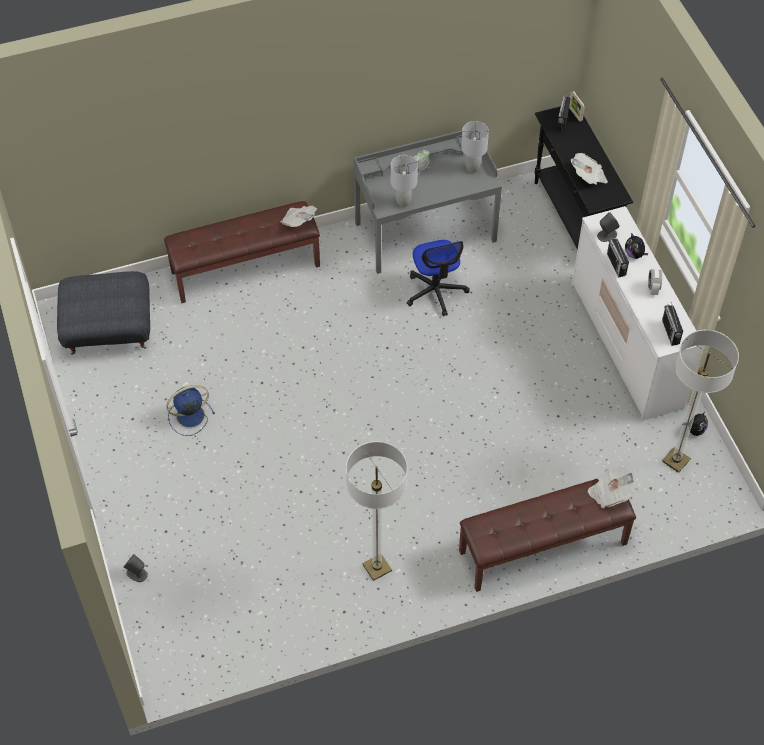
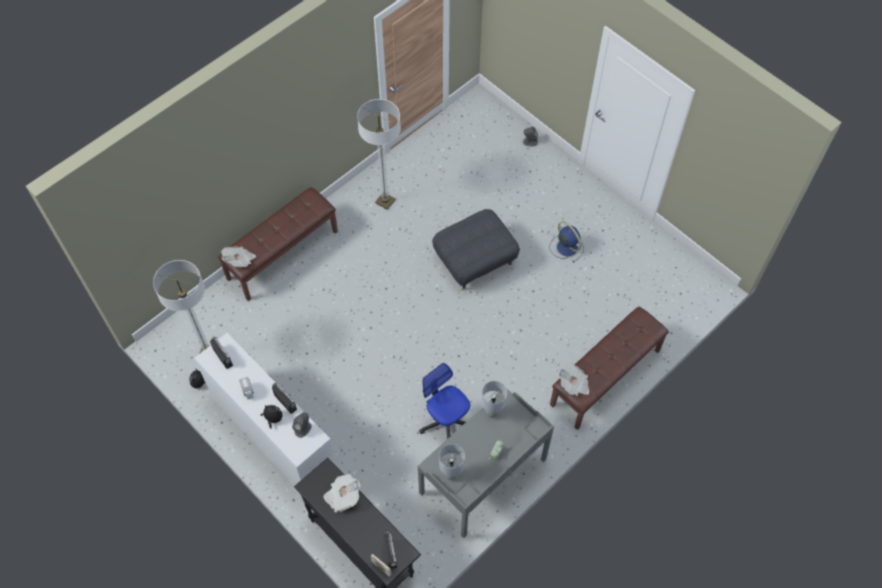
camera: 155 degrees right, 5 degrees up
(108, 331) = (667, 284): grey ottoman -> grey ottoman (475, 260)
(189, 416) = (566, 247): blue fan -> blue fan turned 75 degrees counterclockwise

